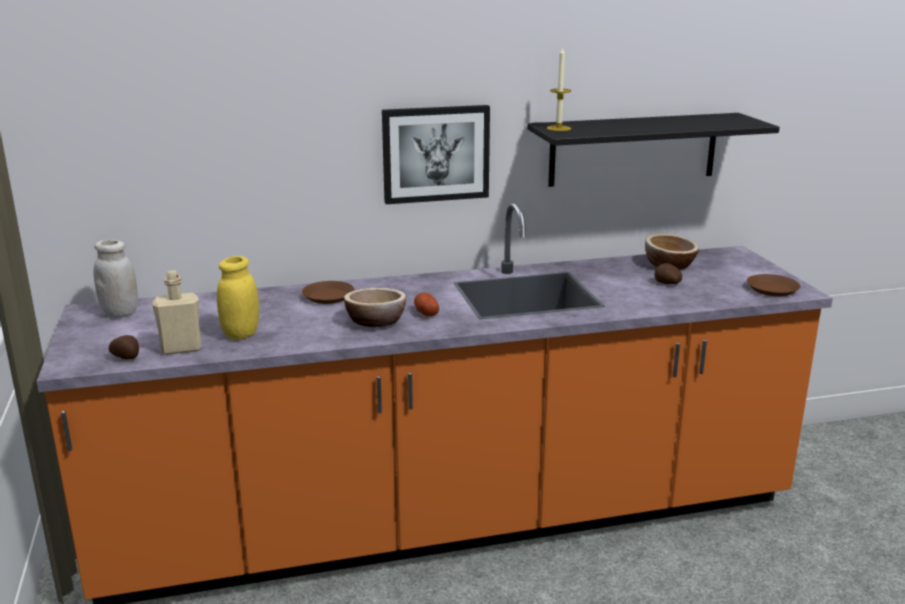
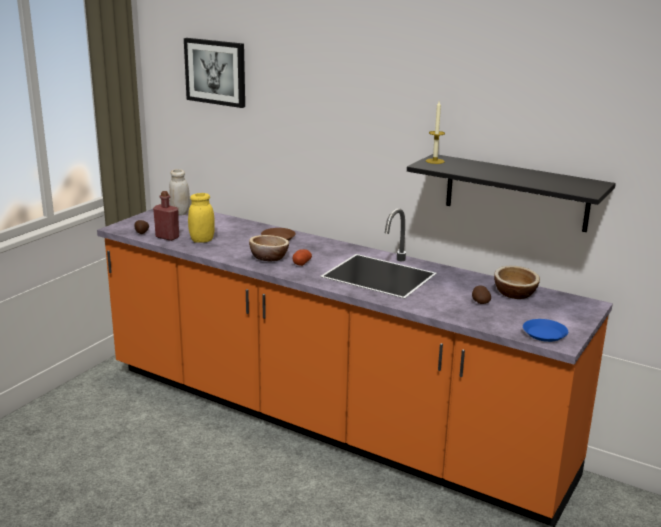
camera: 45 degrees right, 0 degrees up
(181, 349) = (167, 237): beige bottle -> red bottle
(435, 153) = (369, 161): picture -> picture (216, 72)
(772, 289) = (544, 334): brown plate -> blue plate

